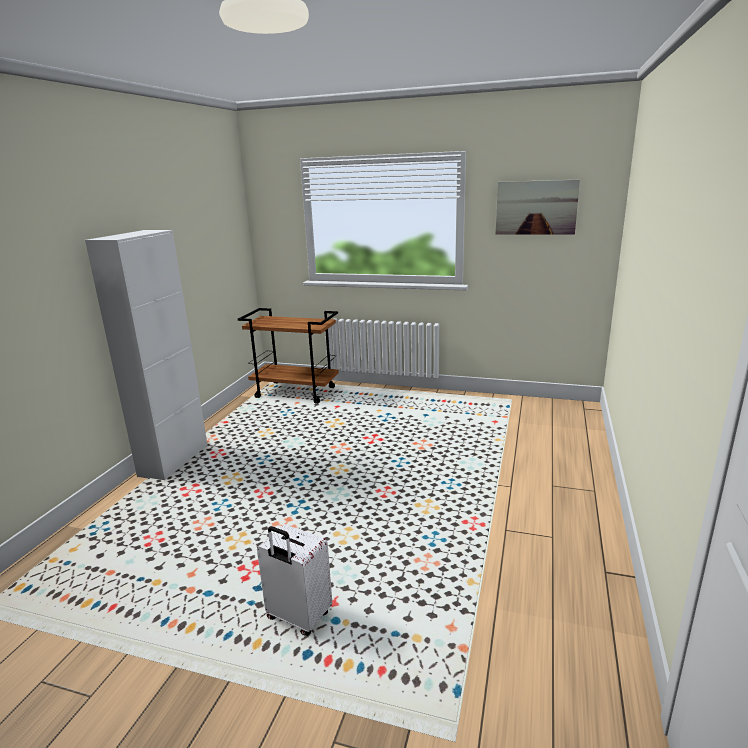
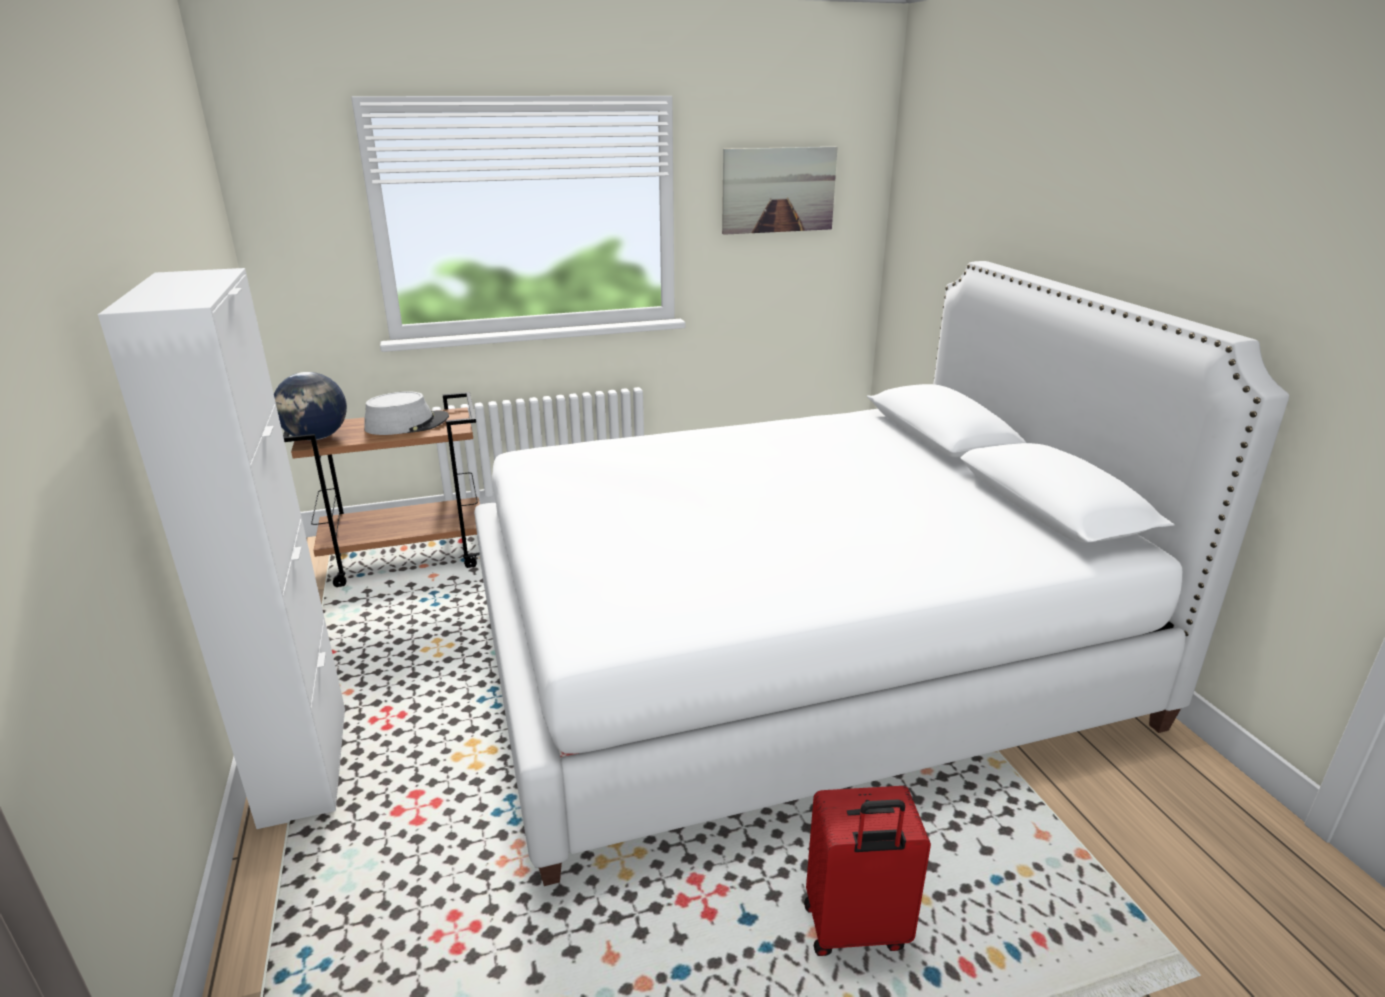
camera: 35 degrees left, 5 degrees up
(258, 322) = (317, 437): none -> globe
(298, 617) = (855, 930): white suitcase -> red suitcase
(299, 322) = (407, 424): none -> grey hat
(421, 488) = (792, 656): none -> white bed

